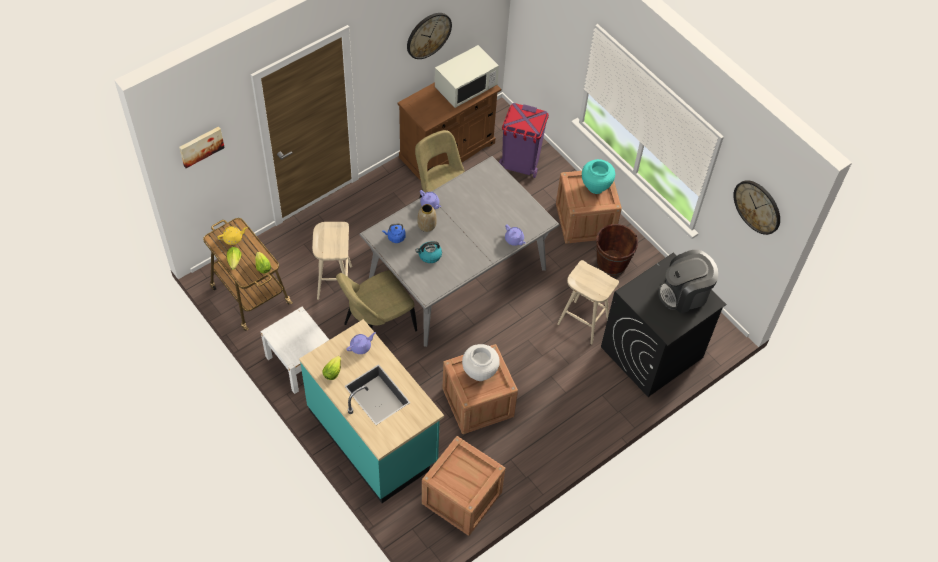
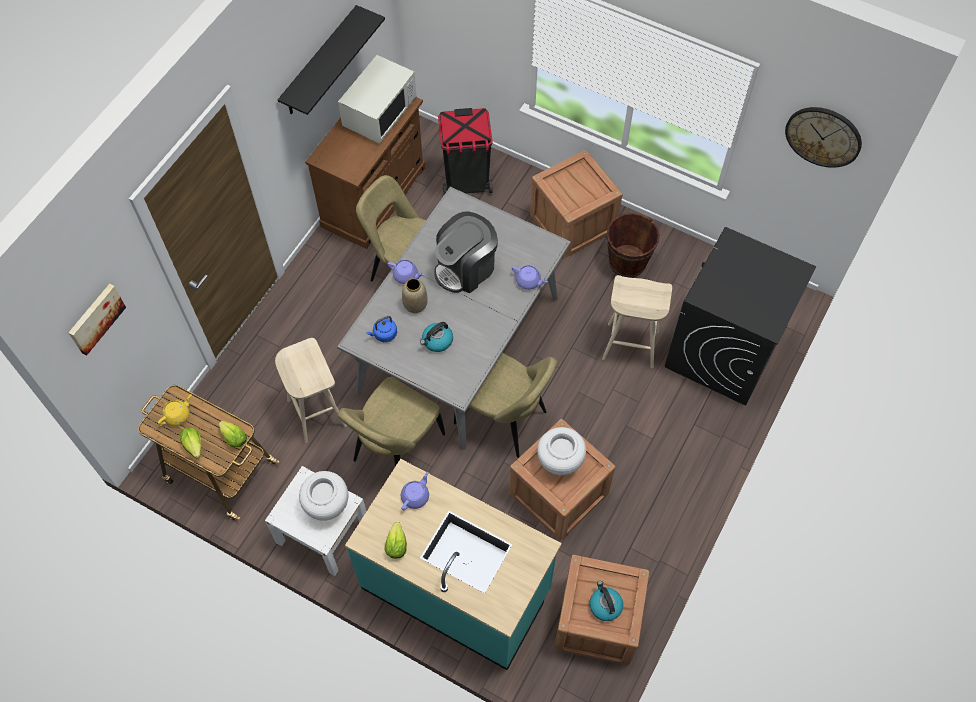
camera: 20 degrees left, 5 degrees up
(306, 338) = (327, 506): none -> white vase
(428, 35) = (320, 63): wall clock -> black shelf
(462, 478) = (605, 605): none -> kettle
(464, 338) = (504, 420): none -> beige chair
(520, 164) = (466, 182): purple trash can -> black trash can
(595, 187) = (580, 179): turquoise vase -> none
(684, 293) = (764, 272): coffee machine -> coffee machine (465, 268)

